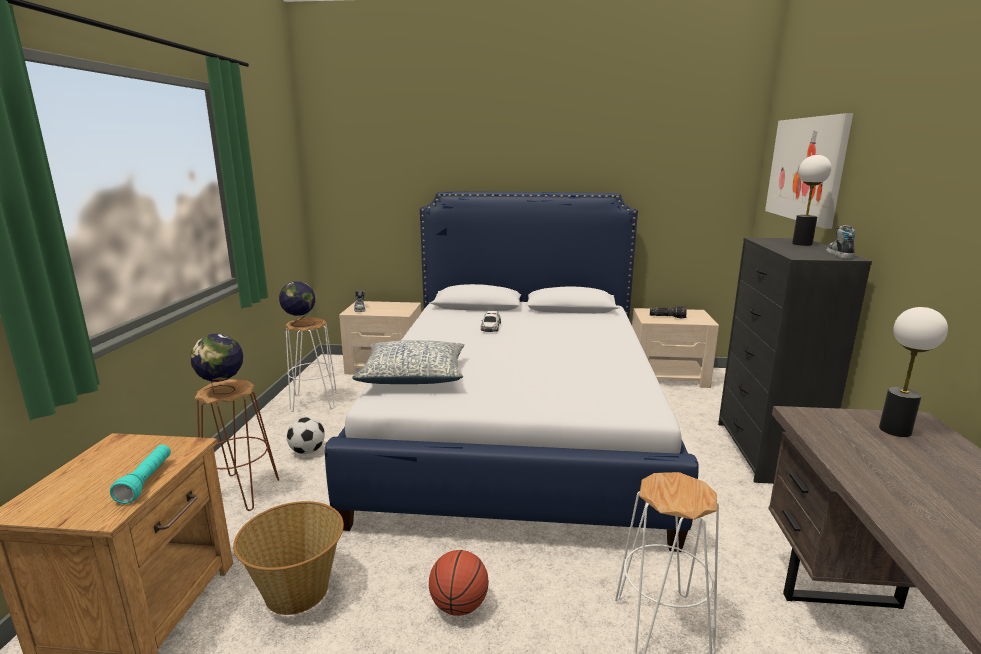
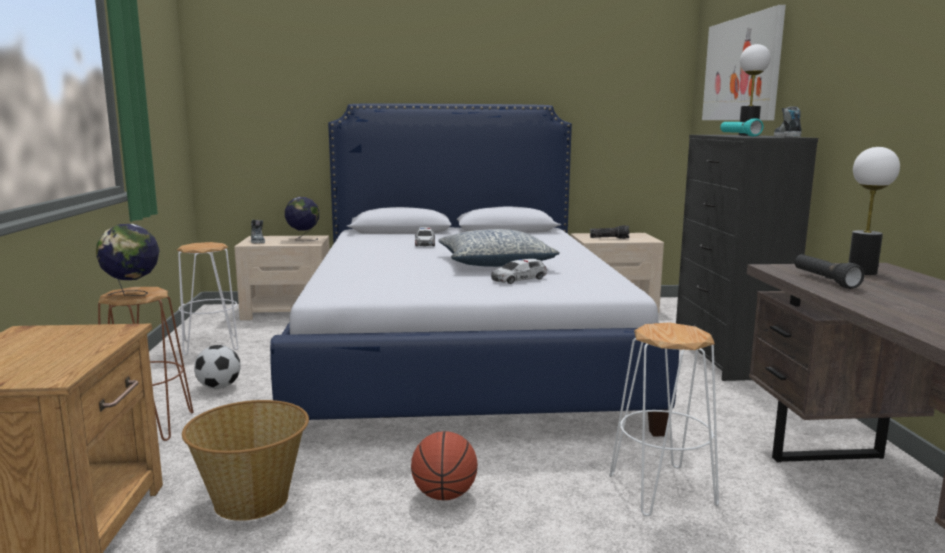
camera: 10 degrees left, 5 degrees down
(146, 481) = (85, 354): turquoise flashlight -> turquoise flashlight (739, 135)
(300, 324) = (196, 247): globe -> globe (303, 239)
(414, 376) = (357, 277): pillow -> pillow (495, 263)
(556, 387) = (518, 279): none -> toy car
(847, 445) = (824, 280): none -> black flashlight

